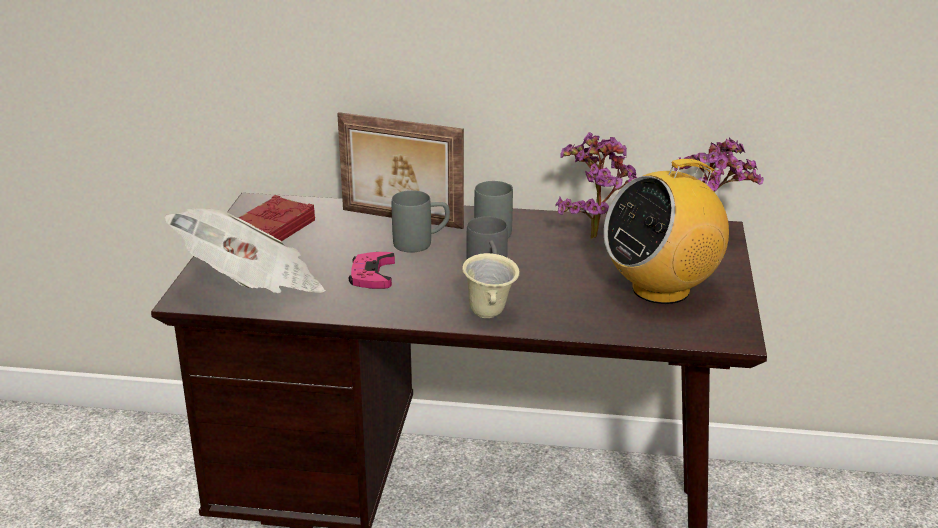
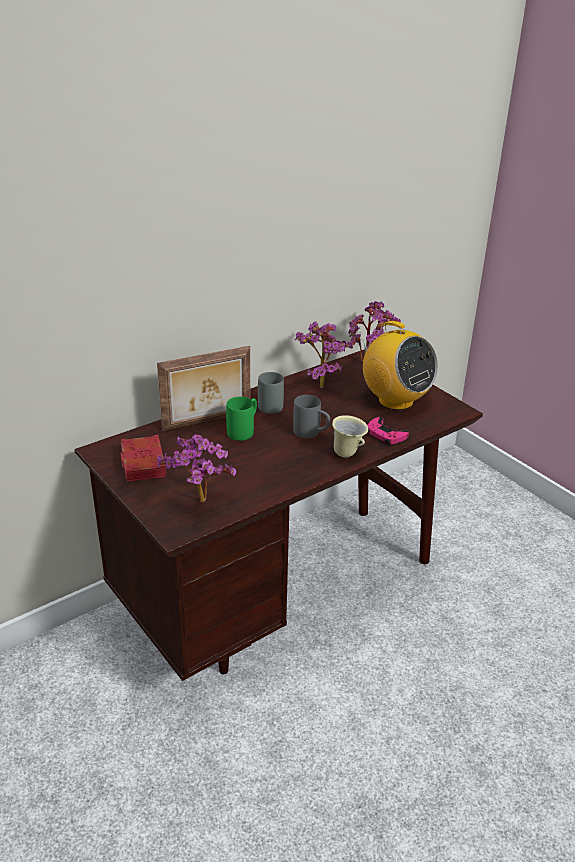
camera: 45 degrees left, 5 degrees up
(252, 287) = (200, 504): newspaper -> potted plant
(372, 275) = (252, 462): pink game controller -> pink game controller (385, 434)
(421, 243) = (244, 430): grey mug -> green mug
(661, 289) = (395, 401): radio -> radio turned 60 degrees counterclockwise

